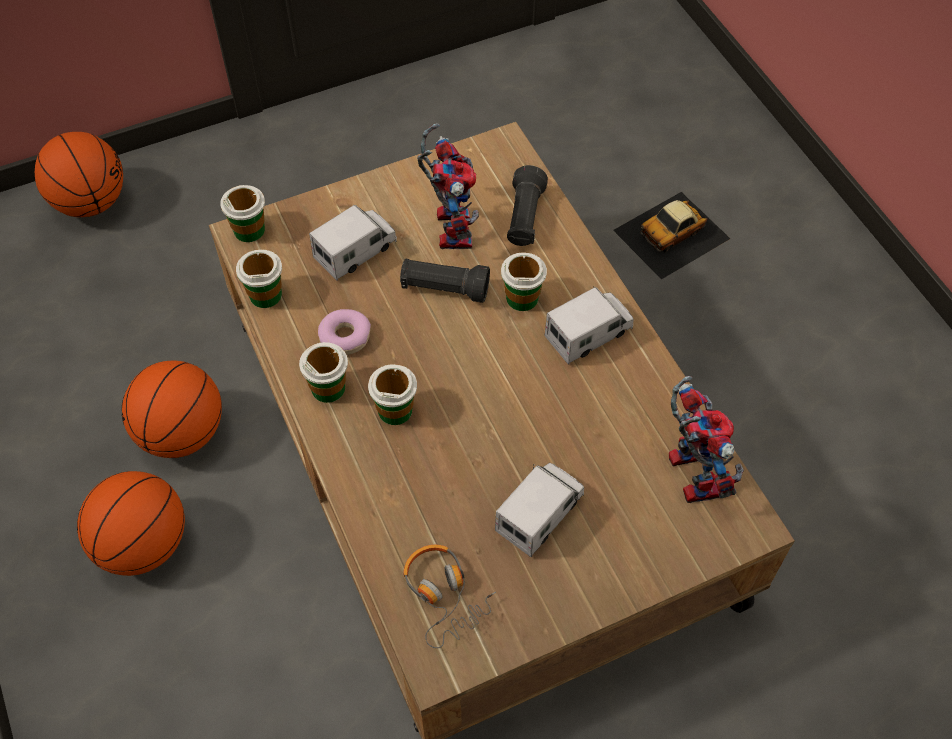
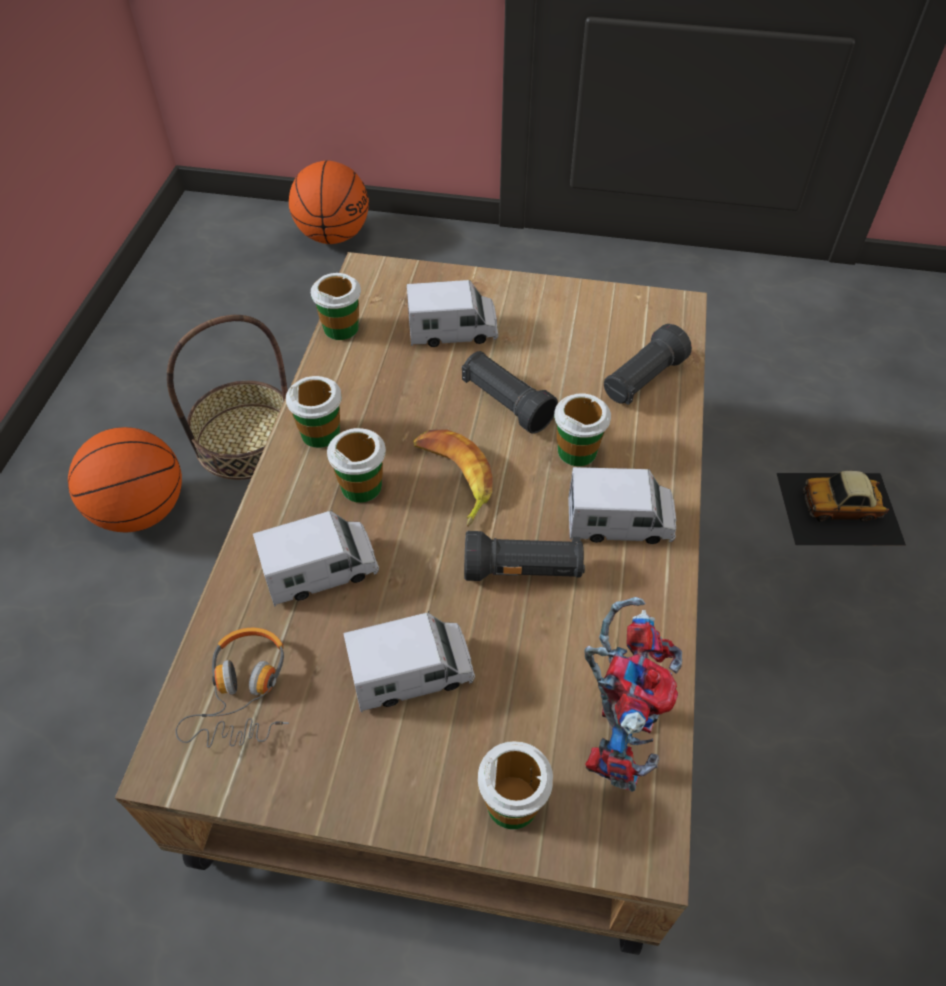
camera: 35 degrees right, 5 degrees down
(182, 434) = (246, 441): basketball -> basket
(249, 230) = (377, 271): cup -> cup (512, 803)
(345, 337) = (376, 398): donut -> none
(421, 486) = (321, 571): none -> toy truck
(449, 225) = (560, 351): toy robot -> none
(454, 367) = (453, 478): none -> banana
(554, 404) = (523, 571): none -> black flashlight

